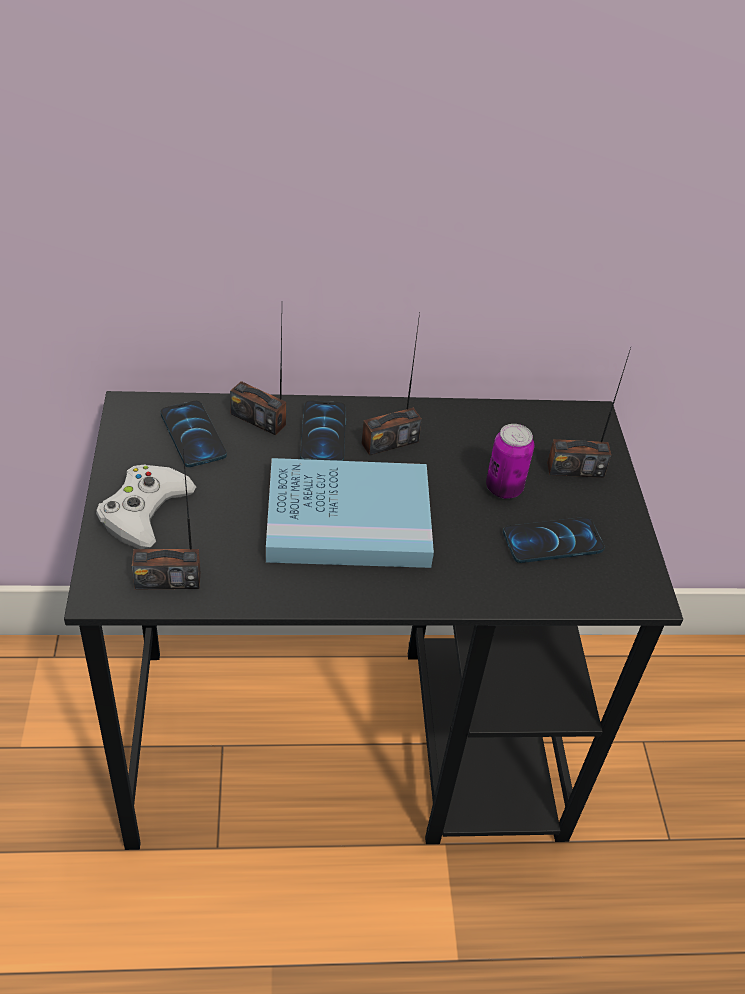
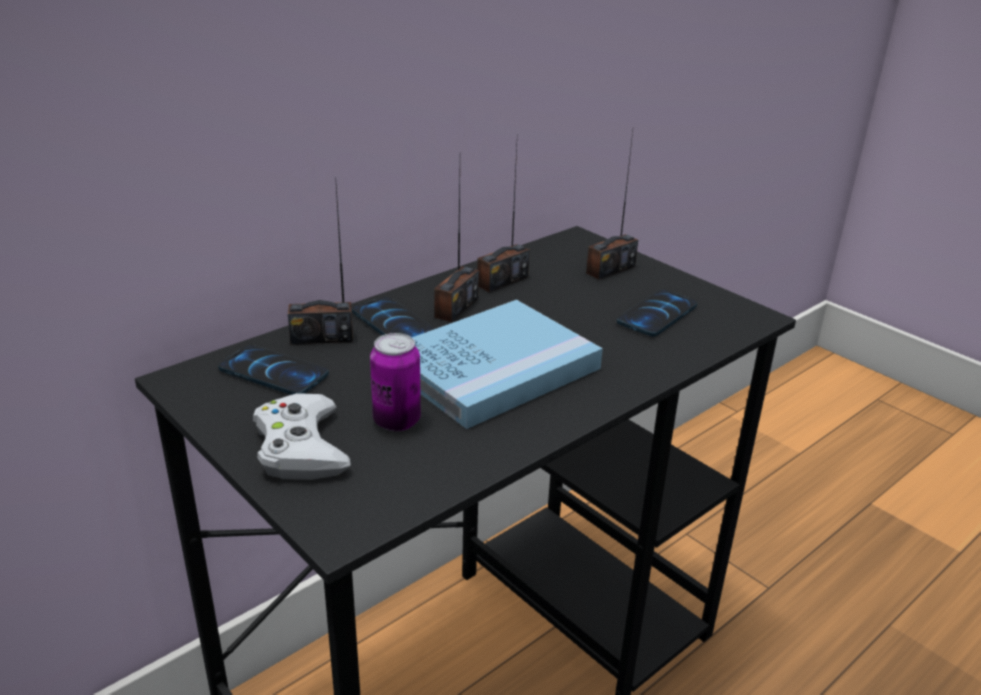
camera: 35 degrees left, 15 degrees down
(167, 580) = (395, 486): radio -> radio (502, 281)
(504, 488) = (580, 299): can -> can (396, 421)

